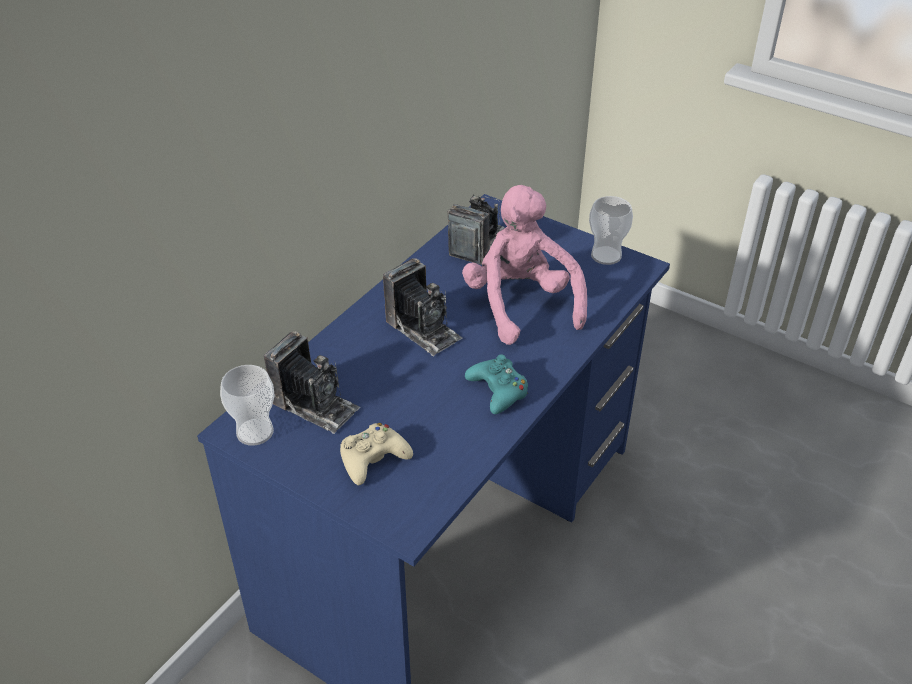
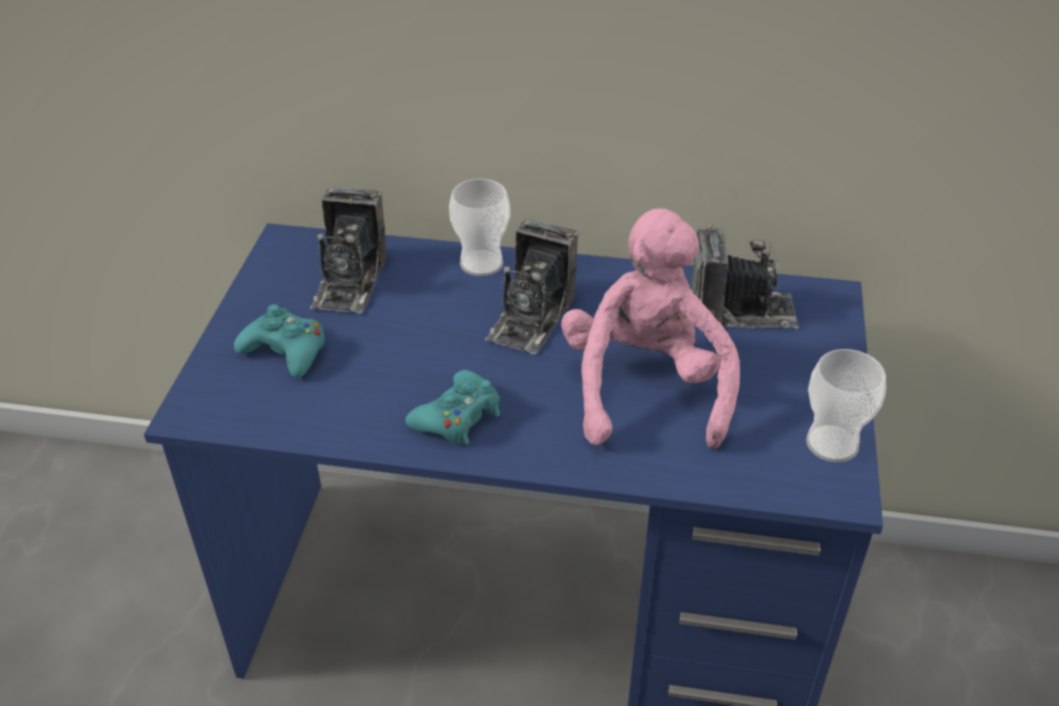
camera: 65 degrees right, 0 degrees up
(255, 432) = (288, 256): cup -> cup (481, 263)
(373, 459) = (286, 351): beige game controller -> turquoise game controller
(521, 304) = (645, 387): pink plush toy -> pink plush toy turned 45 degrees counterclockwise

